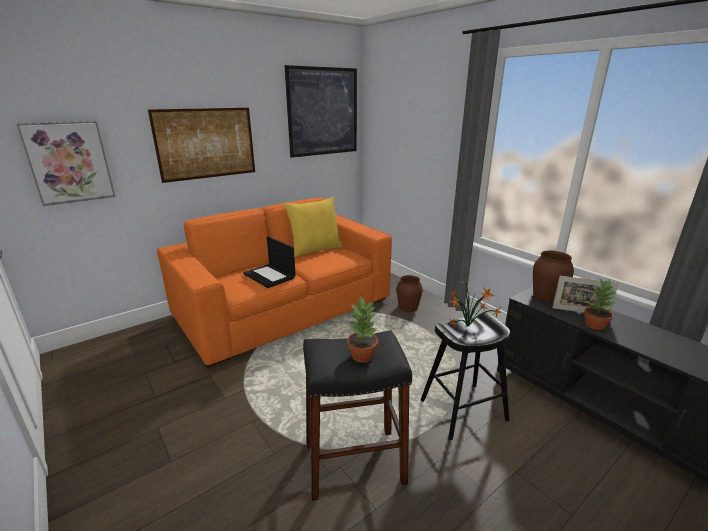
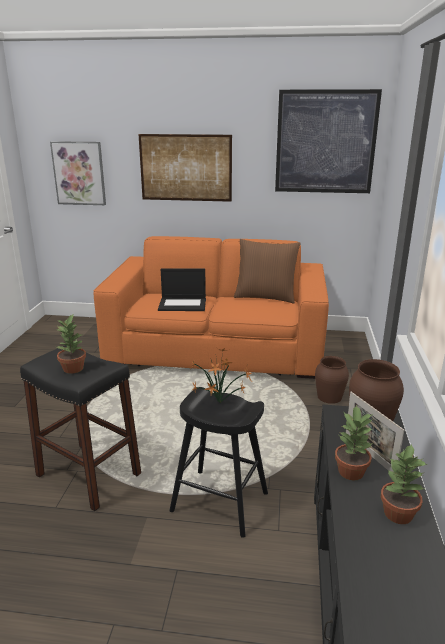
camera: 45 degrees right, 0 degrees up
(270, 276) = (183, 304): laptop -> laptop turned 90 degrees counterclockwise
(315, 249) = (265, 297): yellow pillow -> brown pillow
(646, 333) = (397, 514): none -> potted plant

